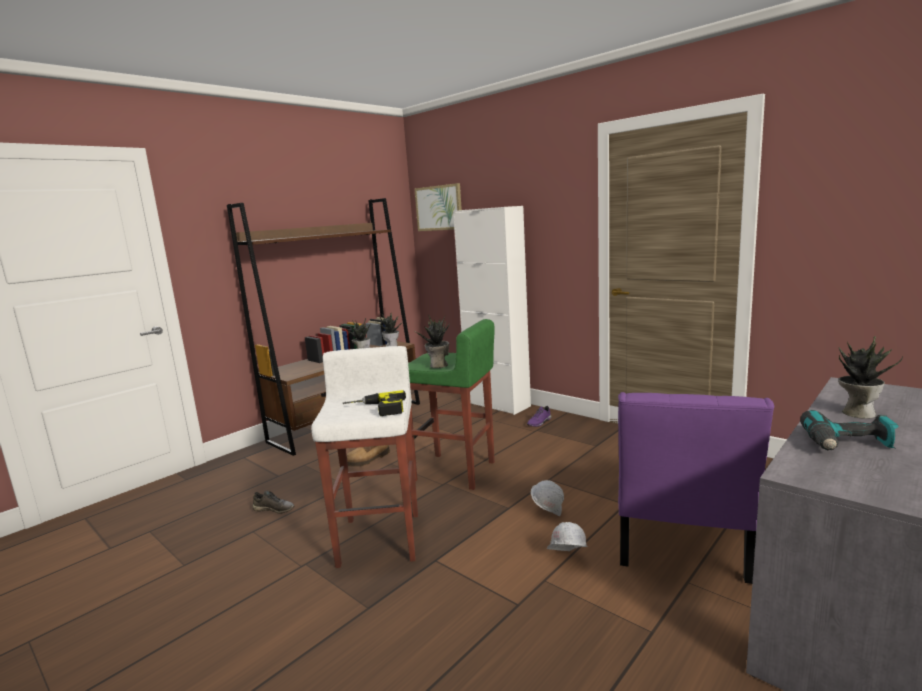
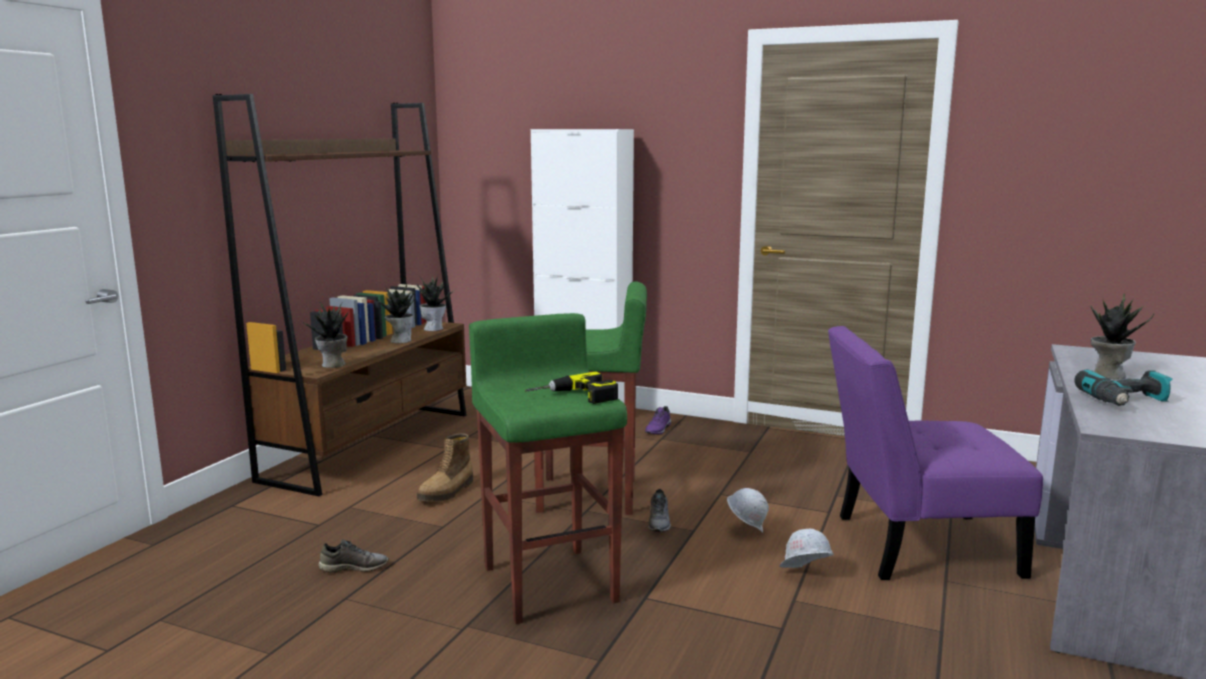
camera: 20 degrees left, 0 degrees up
(381, 537) = (550, 582): white stool -> green stool
(438, 365) = (586, 344): potted plant -> potted plant (333, 365)
(439, 208) = (489, 123): picture -> none
(488, 498) = (659, 522): none -> grey shoe
(680, 544) = (915, 546): purple chair -> purple chair turned 90 degrees clockwise

